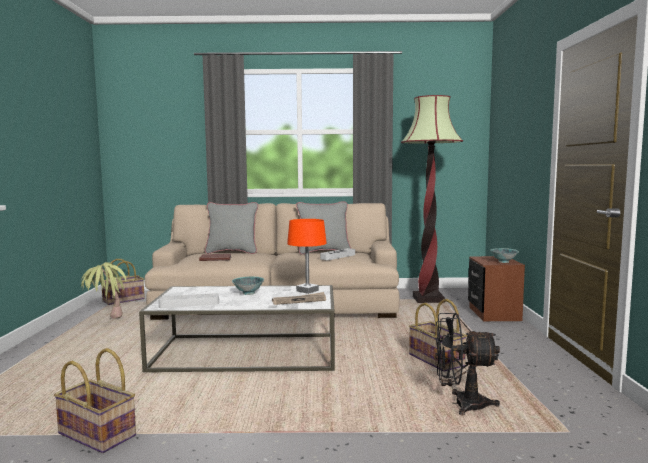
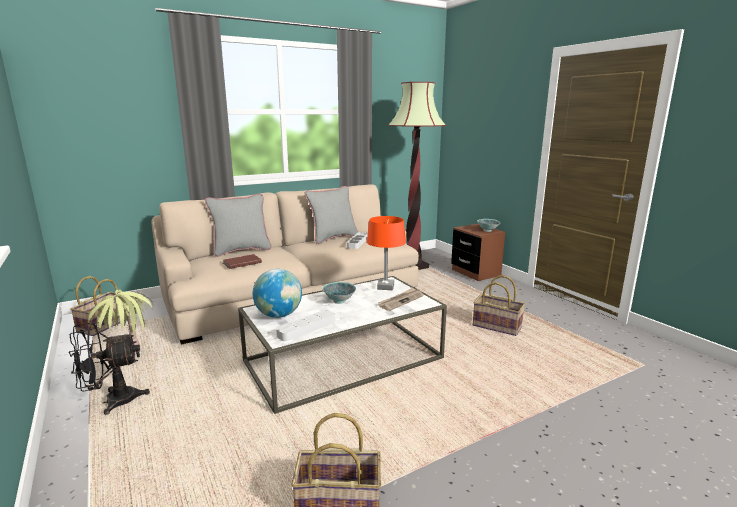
camera: 30 degrees left, 10 degrees up
(187, 294) = (279, 315): none -> globe
(461, 404) = (564, 362): black fan -> black fan (112, 401)

